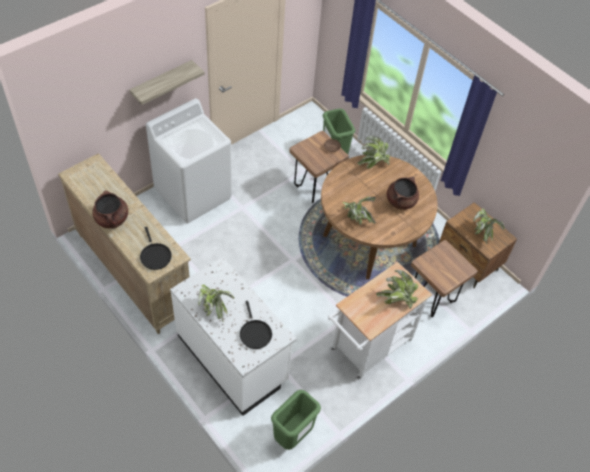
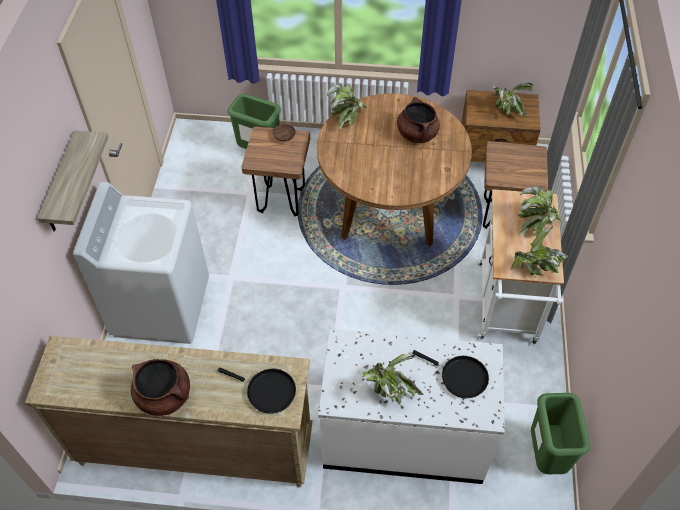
camera: 40 degrees left, 0 degrees up
(356, 218) = (398, 182): potted plant -> potted plant (536, 268)

